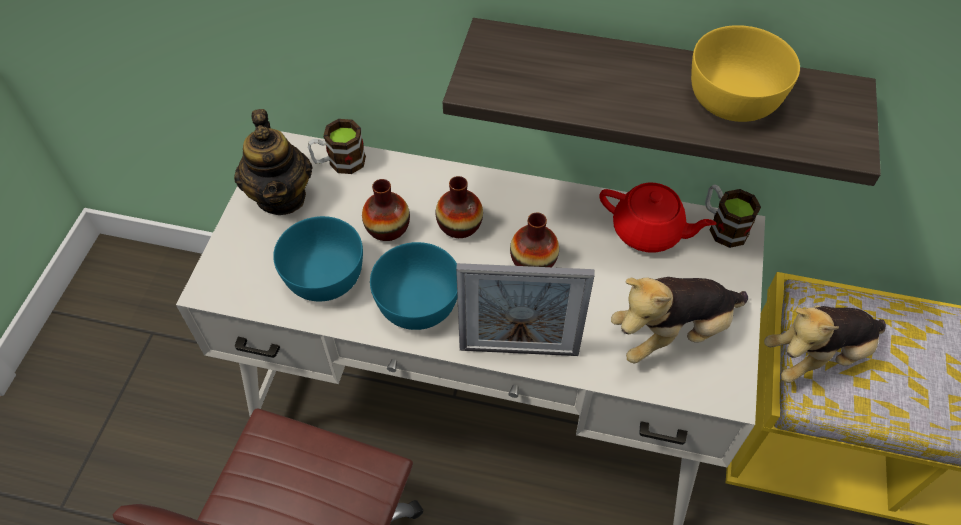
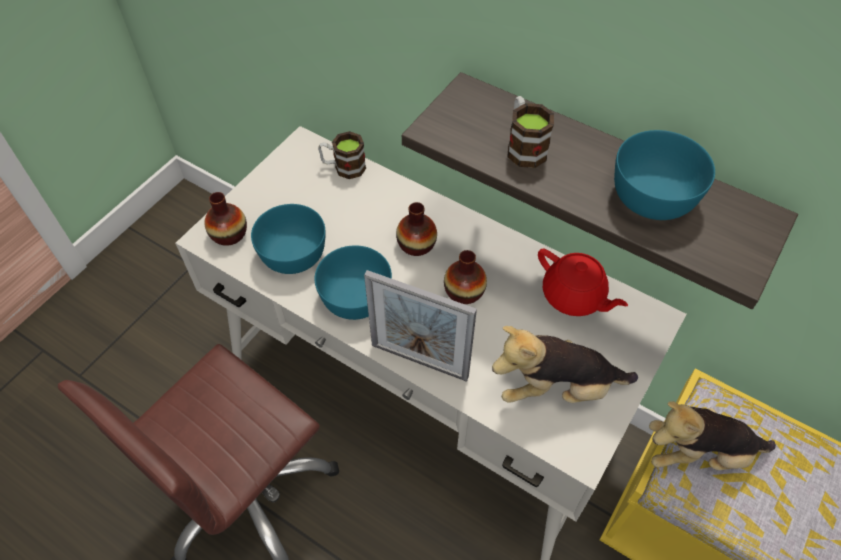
camera: 20 degrees right, 0 degrees up
(281, 196) = (288, 182): teapot -> none
(387, 227) = (358, 230): vase -> vase (229, 234)
(722, 226) = (643, 311): mug -> mug (523, 146)
(735, 98) = (654, 196): yellow bowl -> turquoise bowl

